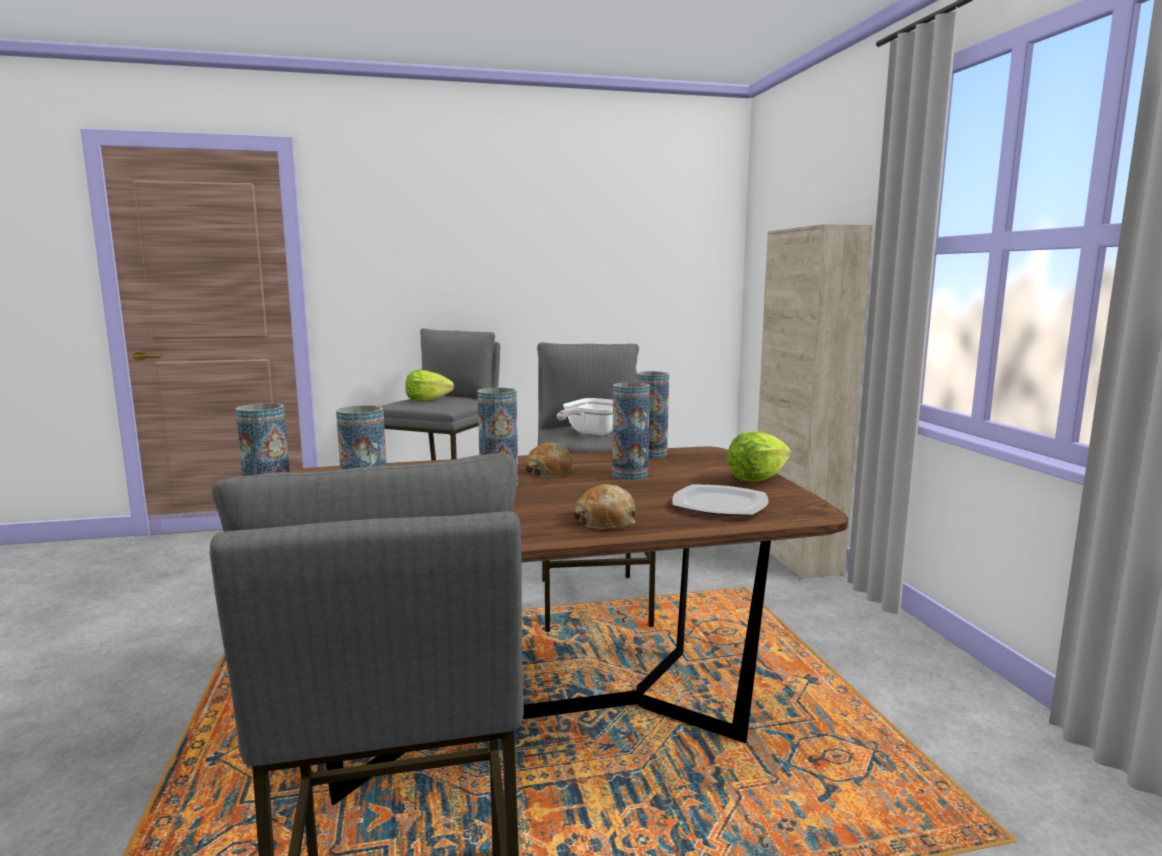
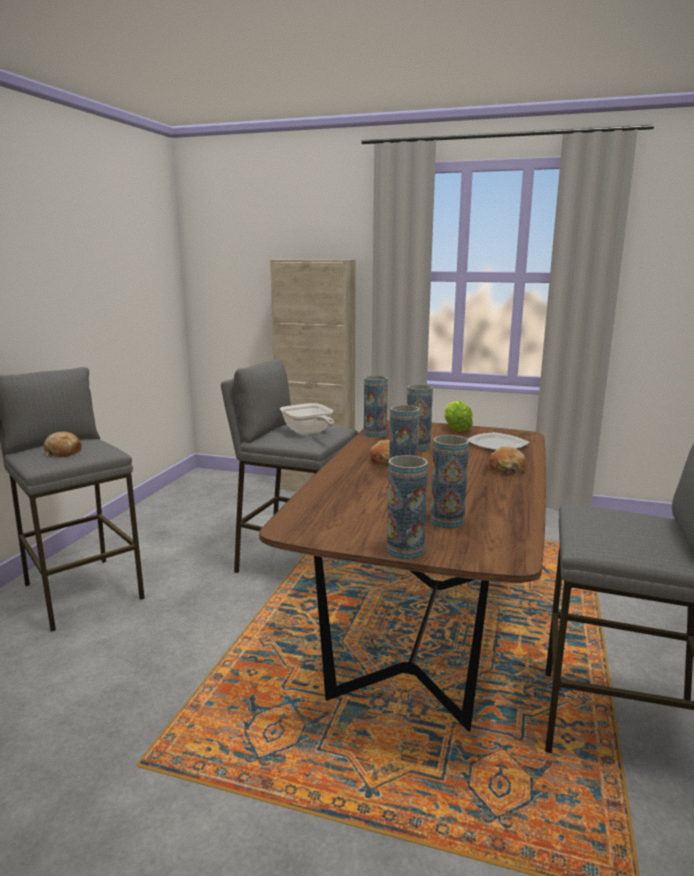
camera: 60 degrees left, 5 degrees up
(427, 400) = (63, 452): lettuce -> bread

